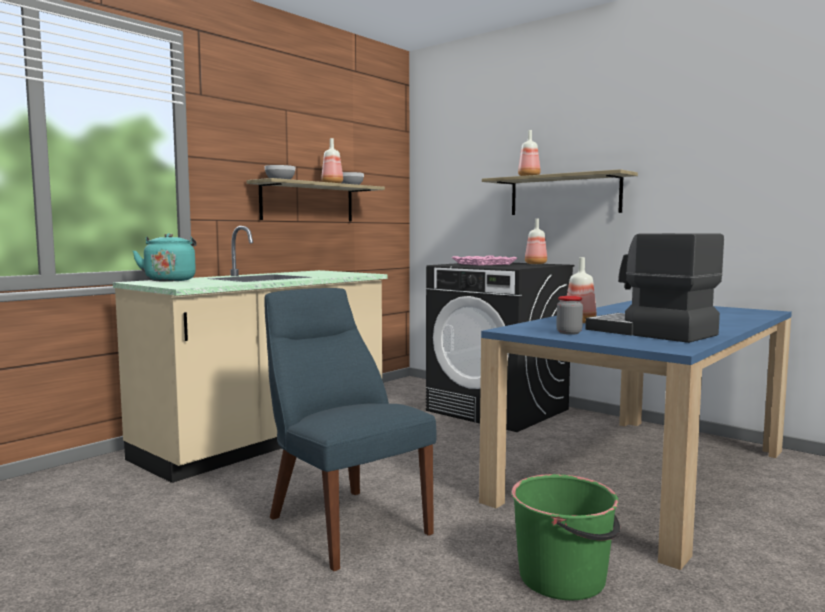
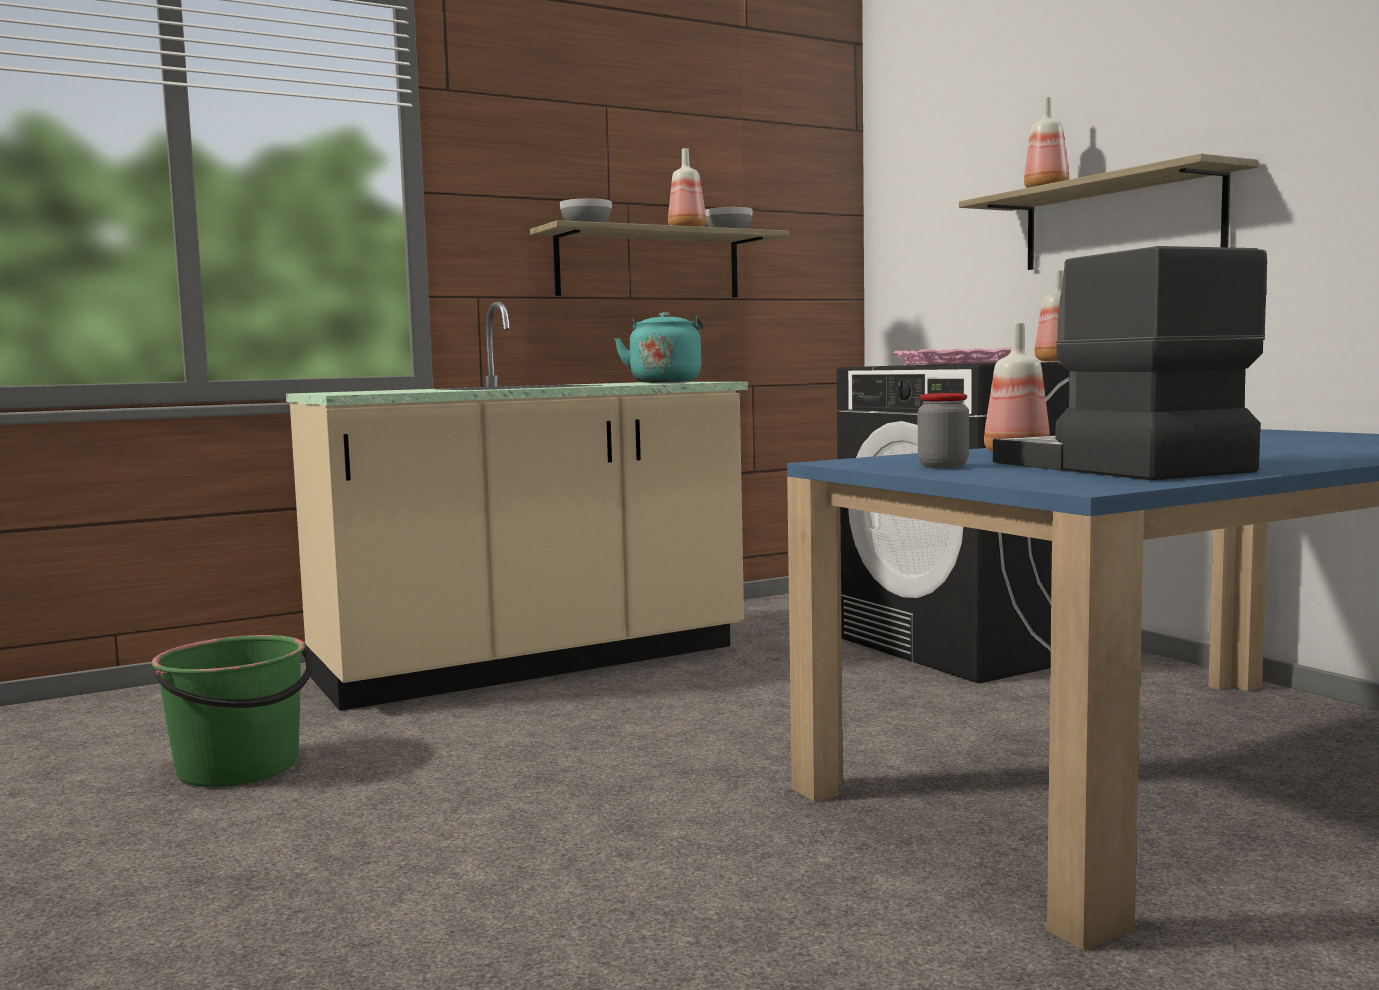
camera: 20 degrees right, 0 degrees up
(170, 280) = (371, 390): turquoise kettle -> turquoise kettle (665, 382)
(343, 523) = (532, 793): blue chair -> none
(563, 578) = (827, 928): green bucket -> green bucket (240, 768)

